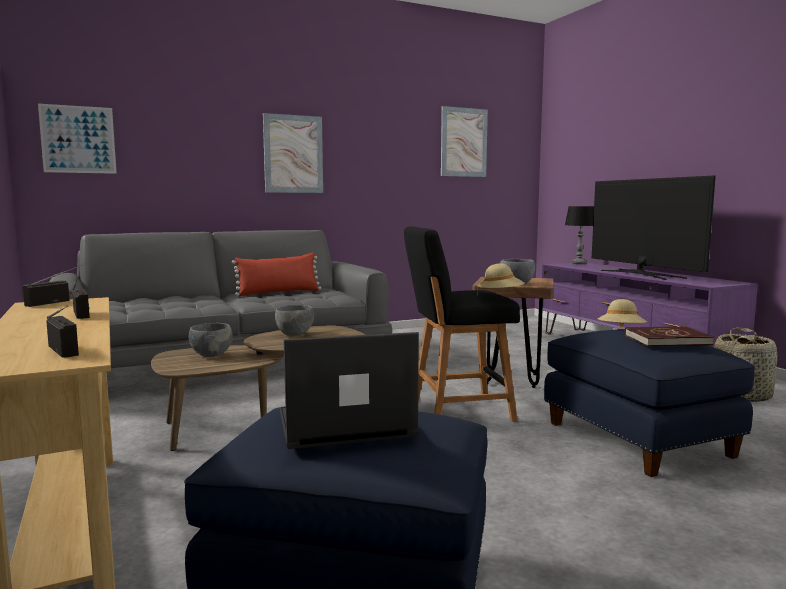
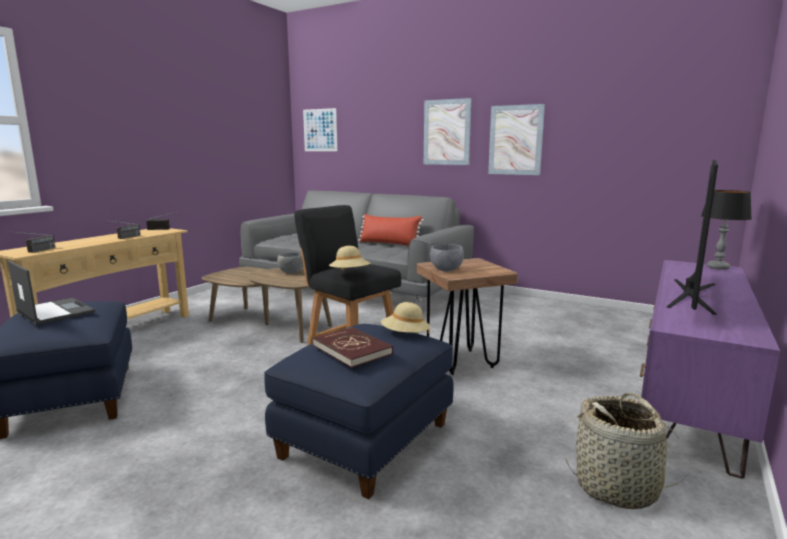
camera: 55 degrees right, 5 degrees up
(211, 355) = (248, 274): grey bowl -> none
(463, 142) = (630, 108): picture -> picture (515, 140)

